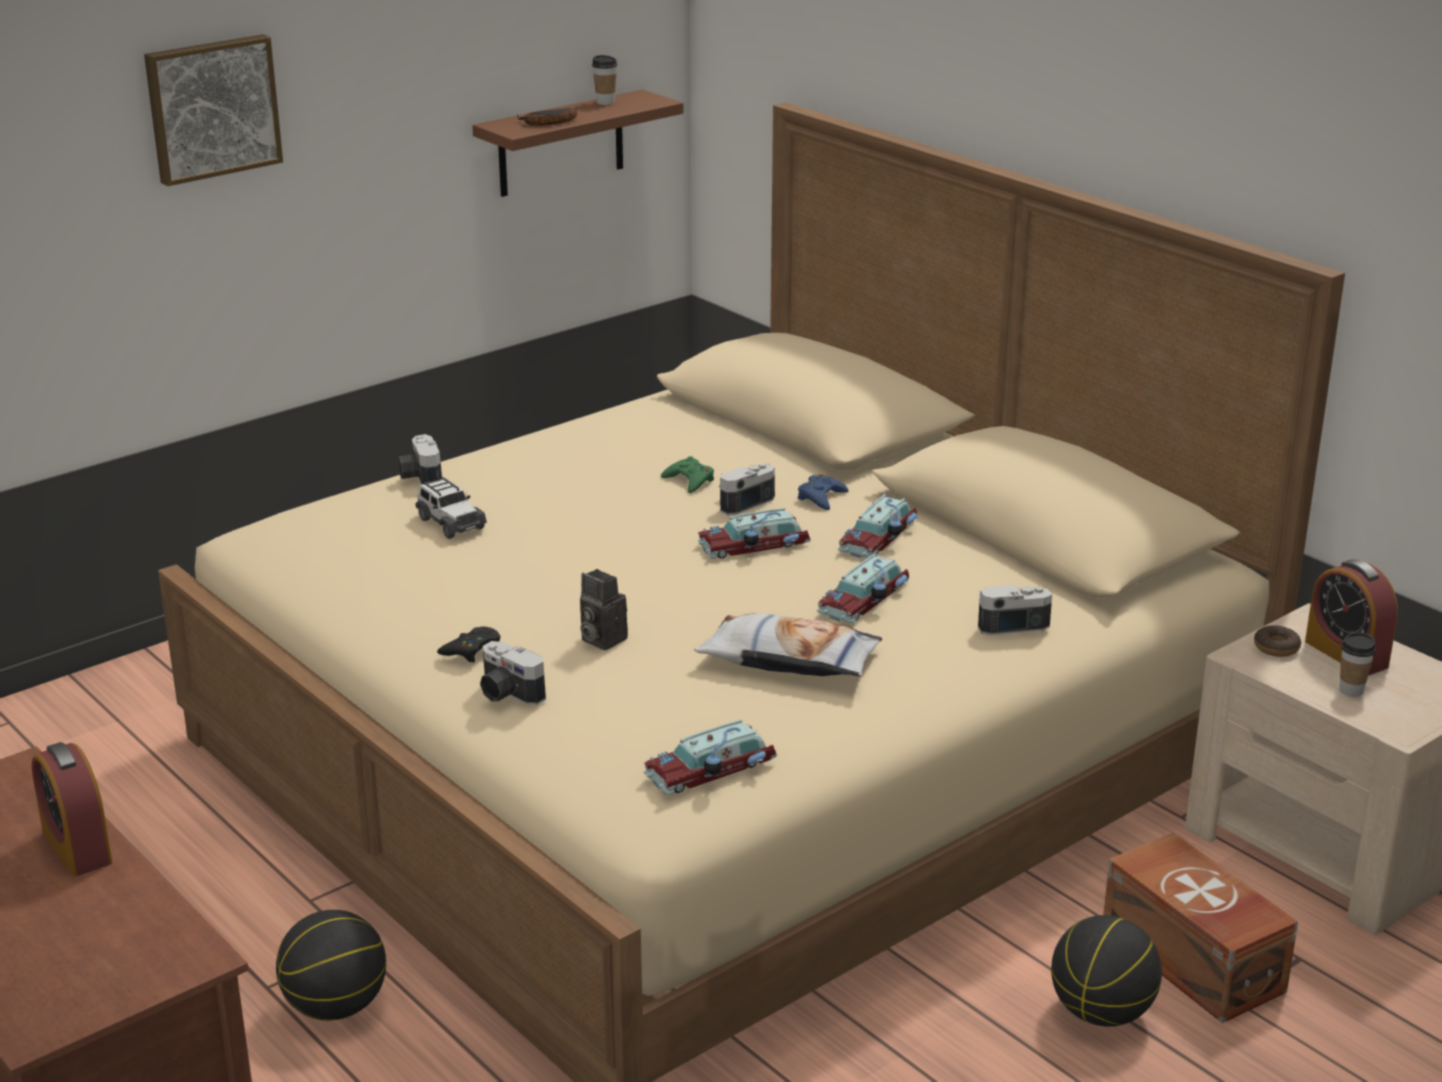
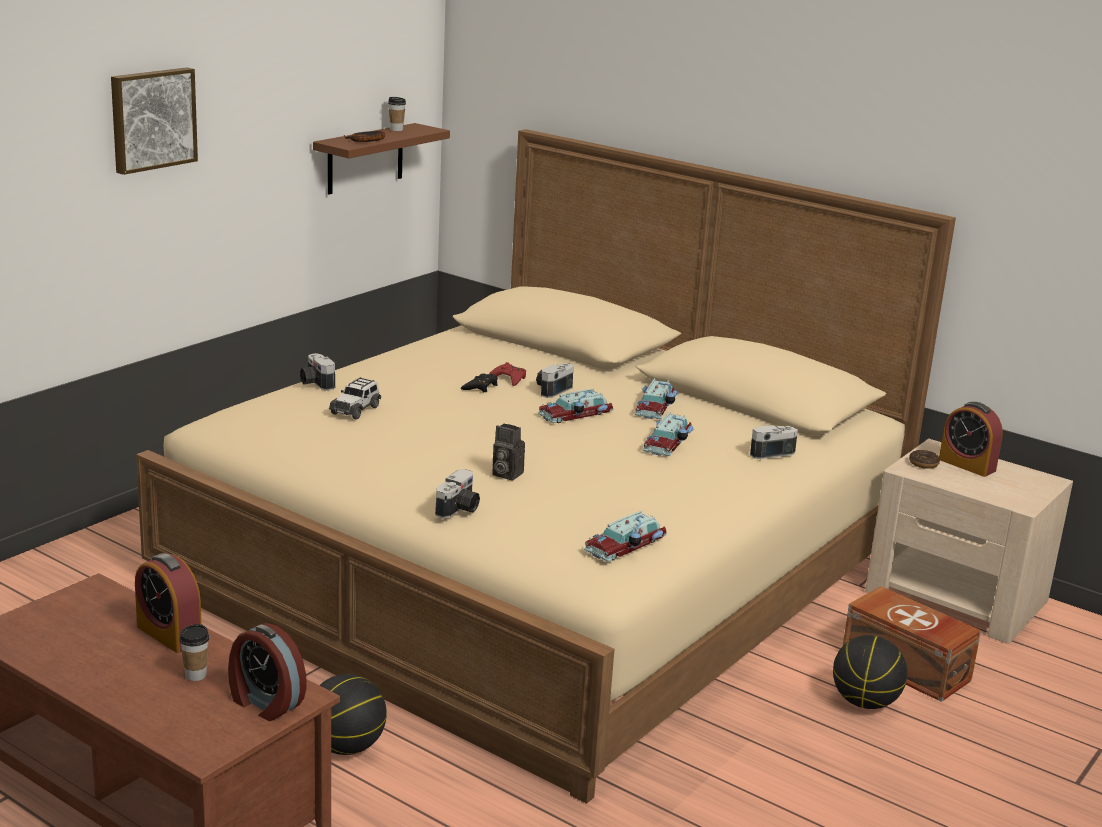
camera: 15 degrees left, 5 degrees down
(145, 964) = (264, 703): none -> alarm clock
(450, 523) = (356, 410): toy car -> toy car turned 75 degrees clockwise
(472, 650) = (419, 485): black game controller -> black game controller (480, 387)
(507, 693) = (459, 509): camera -> camera turned 90 degrees counterclockwise
(689, 480) = (508, 379): green game controller -> red game controller
(789, 659) = (639, 479): pillow -> none
(821, 497) = (603, 385): blue game controller -> none
(1351, 690) = (981, 485): cup -> cup (195, 675)

